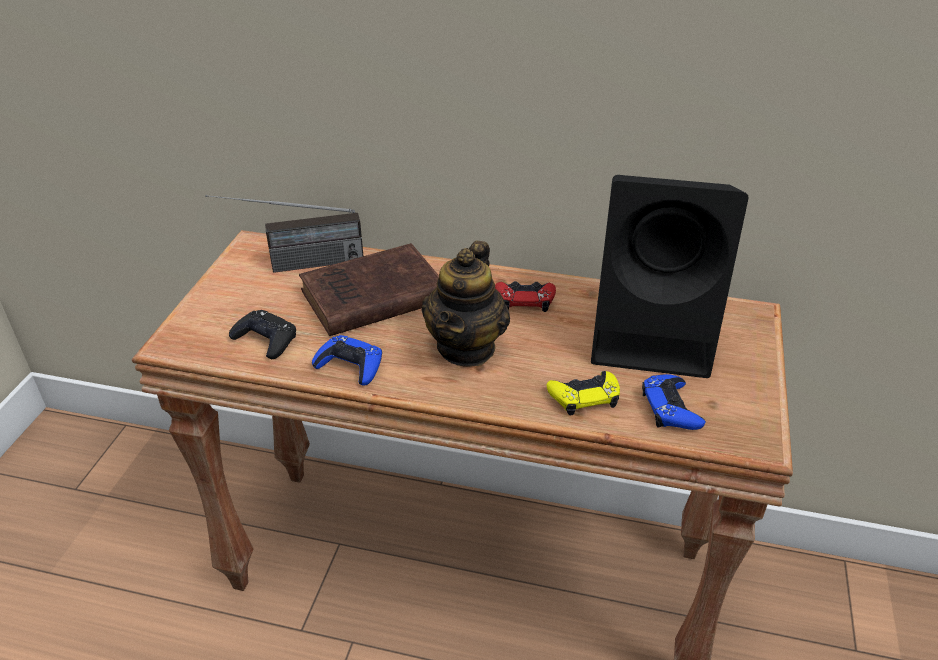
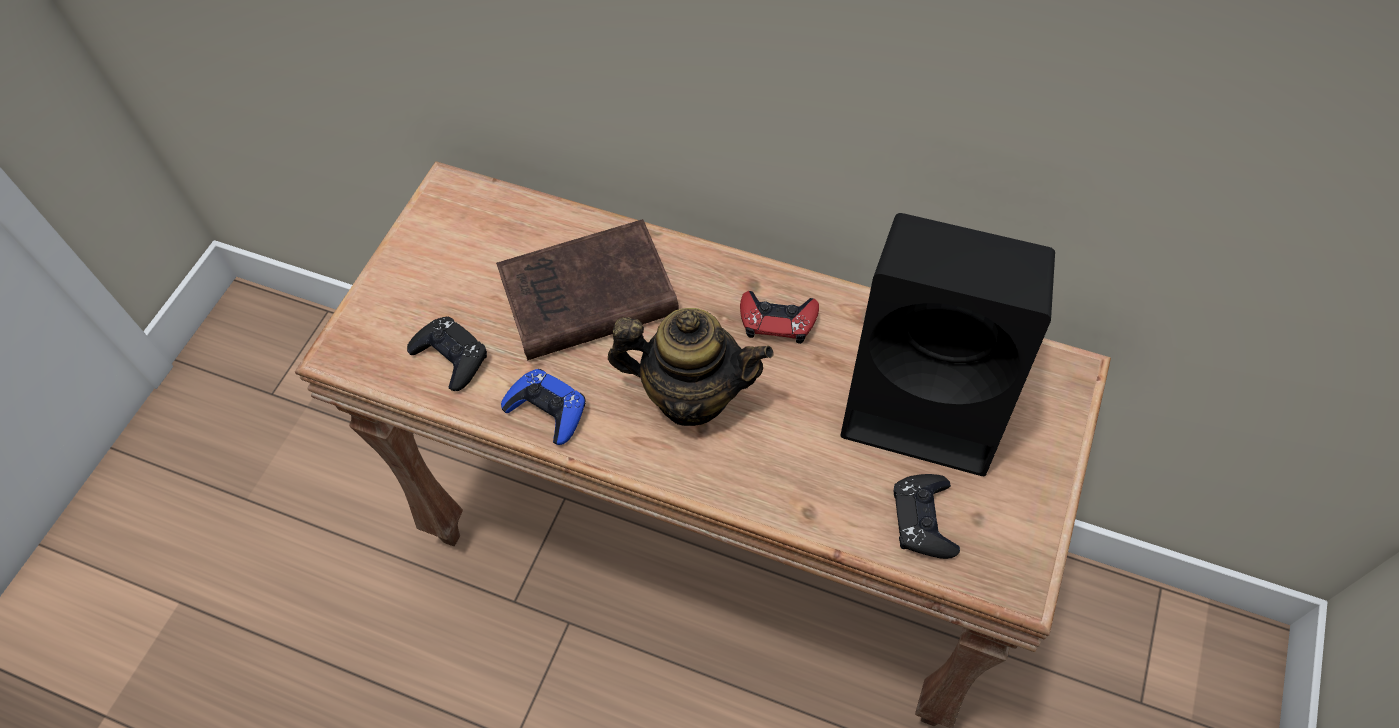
camera: 10 degrees right, 20 degrees up
(293, 265) = (494, 232): radio -> none
(467, 347) = (692, 394): teapot -> teapot turned 105 degrees counterclockwise
(584, 396) = (822, 490): yellow game controller -> none
(670, 408) = (924, 520): blue game controller -> black game controller

